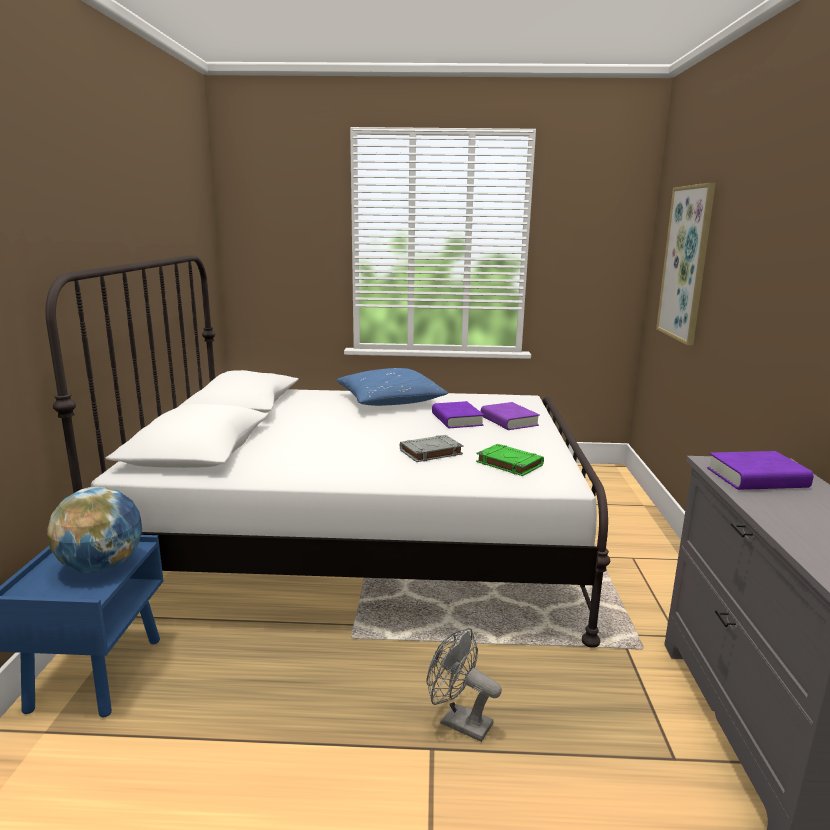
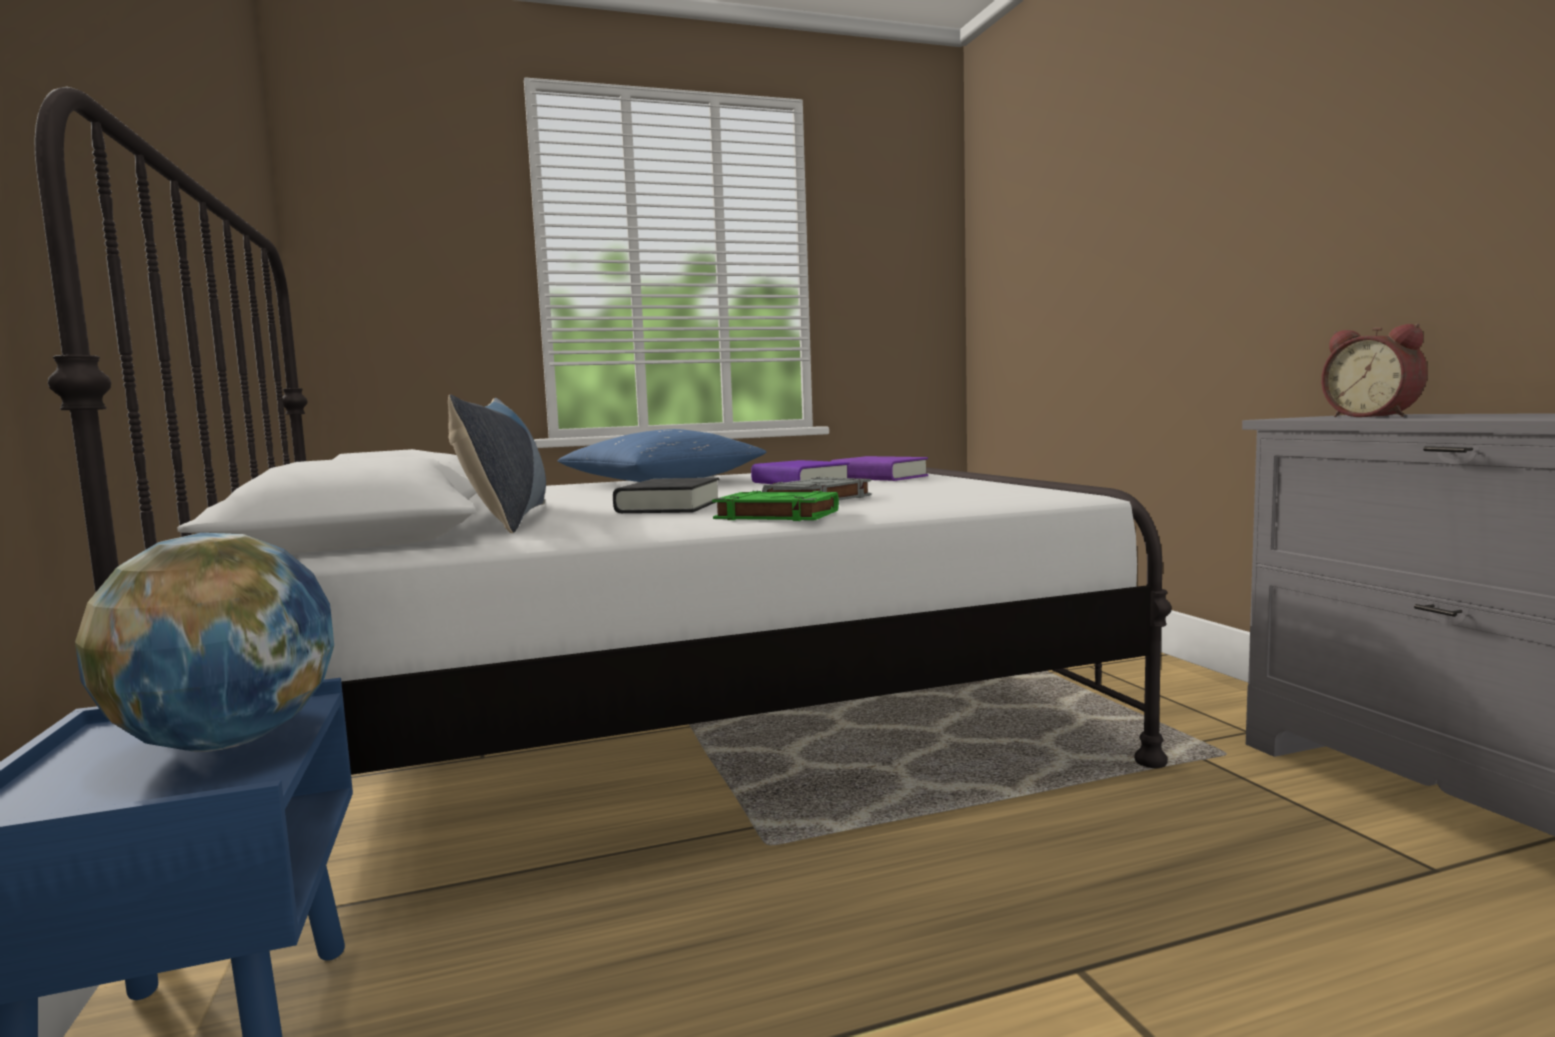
camera: 20 degrees left, 10 degrees down
(267, 443) = (507, 518): none -> pillow
(350, 445) = (669, 506): none -> black book
(458, 722) = (1078, 915): grey fan -> none
(508, 464) = (956, 494): green book -> green book (775, 515)
(686, 263) = (1049, 257): picture -> none
(756, 478) = (1373, 416): purple book -> alarm clock

